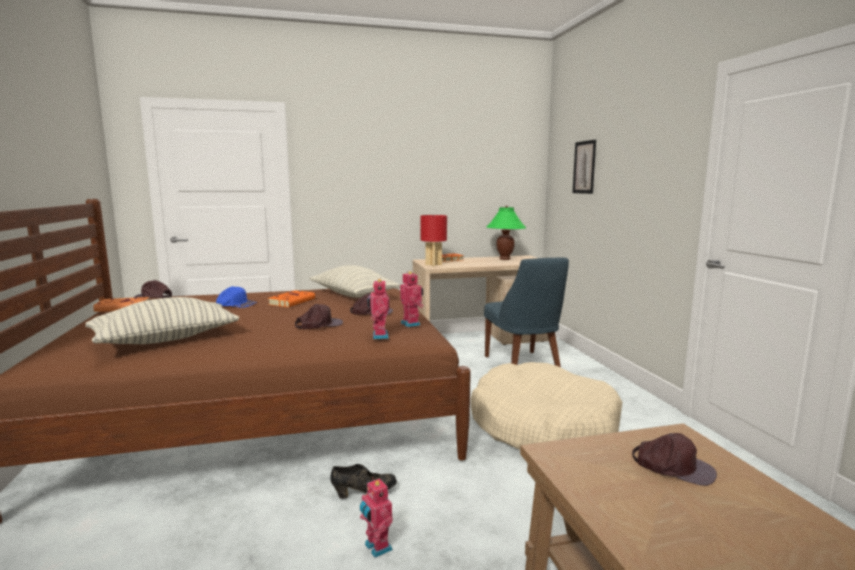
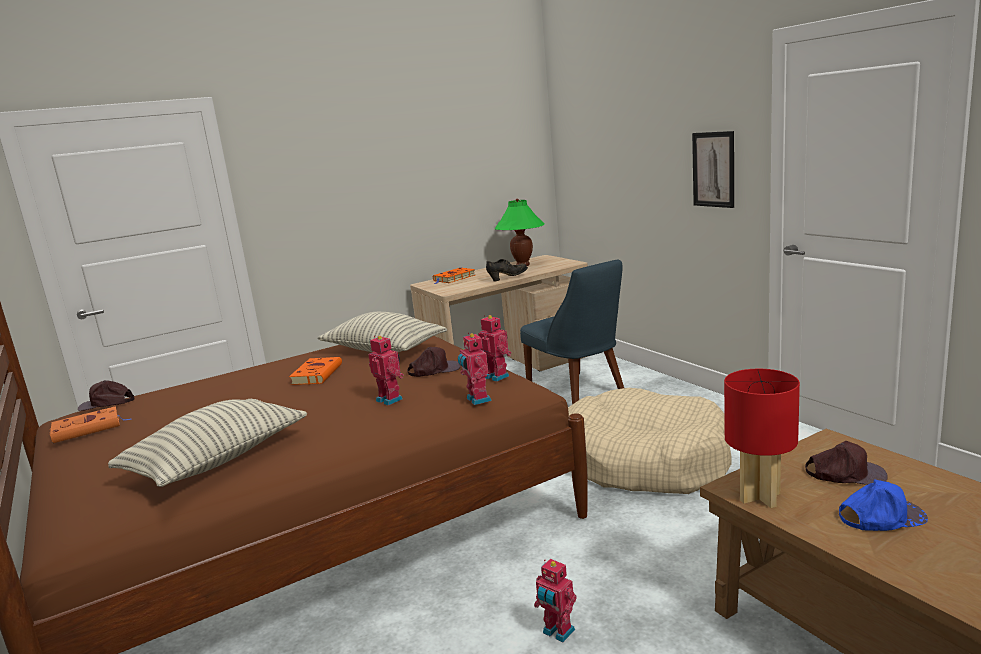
camera: 15 degrees left, 5 degrees up
(236, 304) = (245, 392): blue cap -> blue cap (880, 516)
(319, 324) = (390, 399): brown cap -> toy robot
(364, 493) = (503, 581): black shoe -> black shoe (508, 278)
(434, 265) = (446, 288): red table lamp -> red table lamp (760, 497)
(584, 167) = (608, 143): picture -> picture (713, 169)

